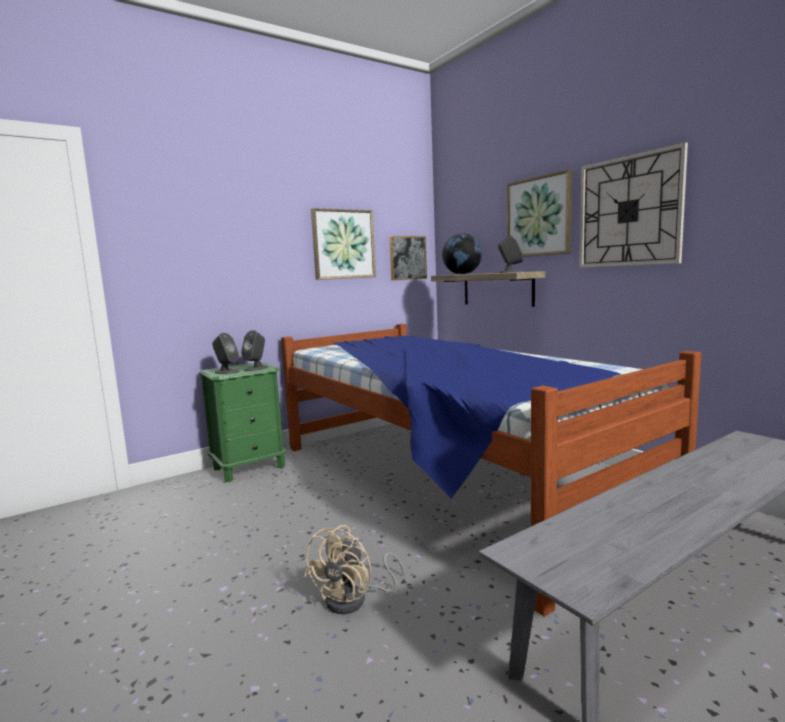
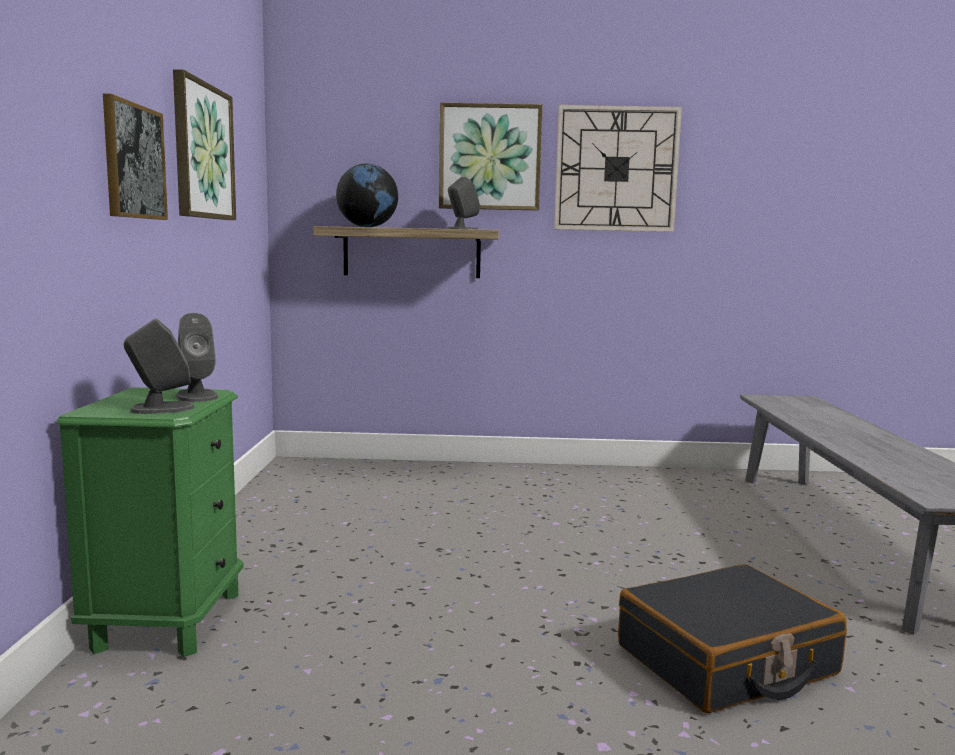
camera: 55 degrees left, 0 degrees up
(355, 600) = (726, 661): beige fan -> black suitcase
(407, 258) = (251, 191): picture -> picture (133, 161)
(445, 479) = (496, 525): bed -> none

